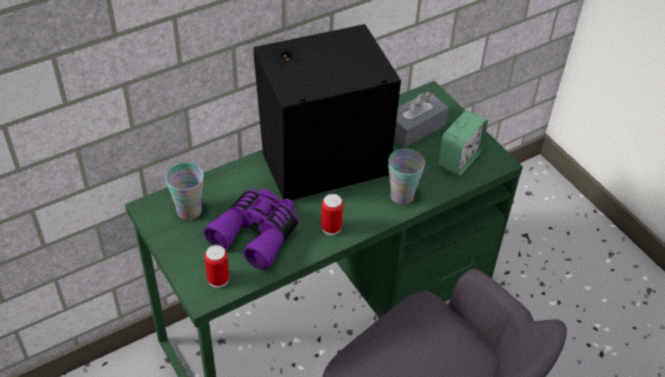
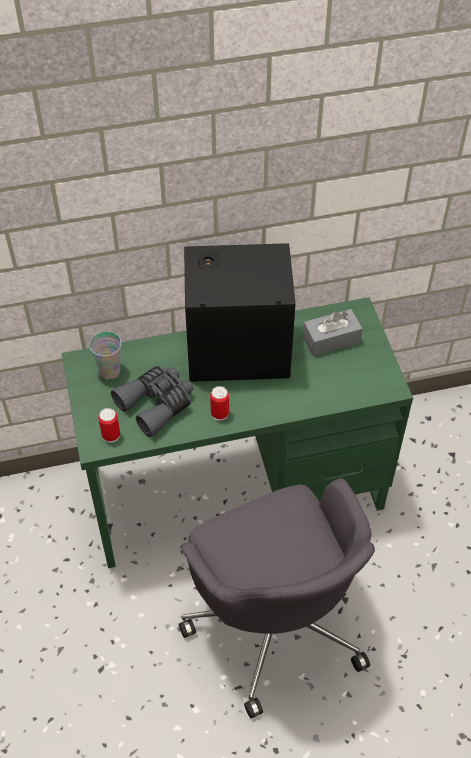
camera: 20 degrees right, 5 degrees up
(257, 233) = (157, 404): purple binoculars -> grey binoculars
(402, 195) = (292, 399): cup -> none
(459, 159) = (358, 378): alarm clock -> none

